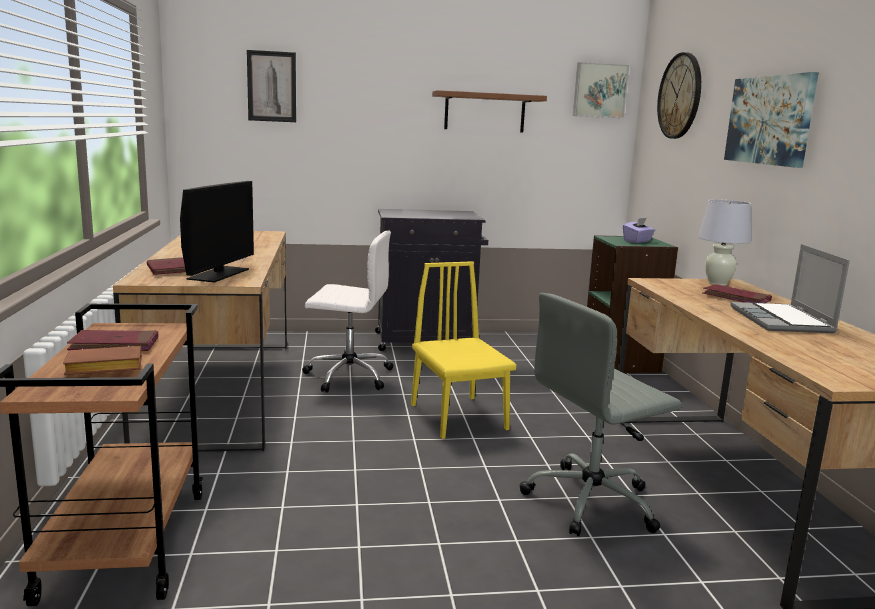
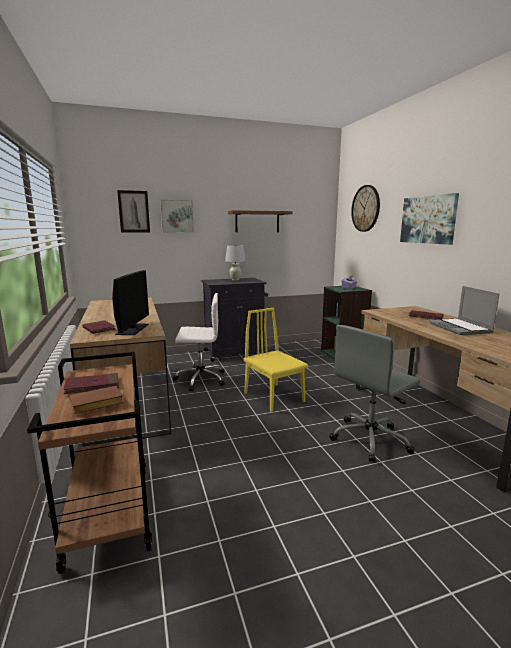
camera: 10 degrees left, 0 degrees up
(599, 90) = (317, 207): picture -> picture (177, 216)
(717, 283) = (408, 309): white table lamp -> white table lamp (235, 280)

